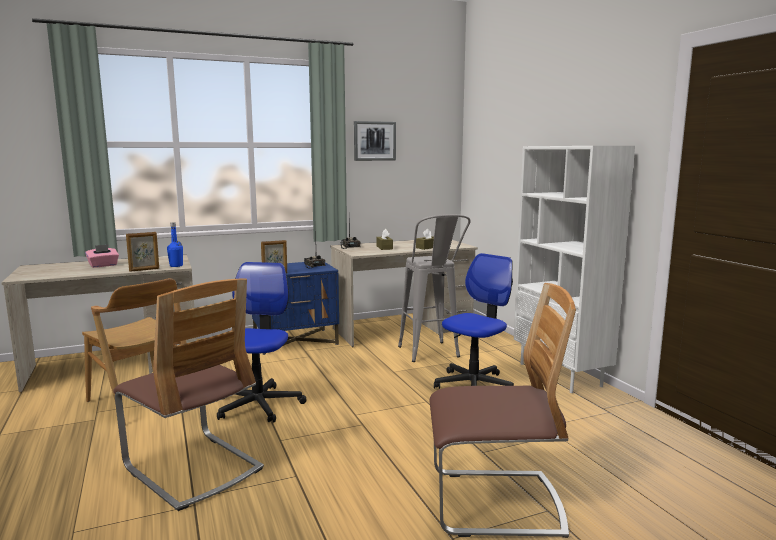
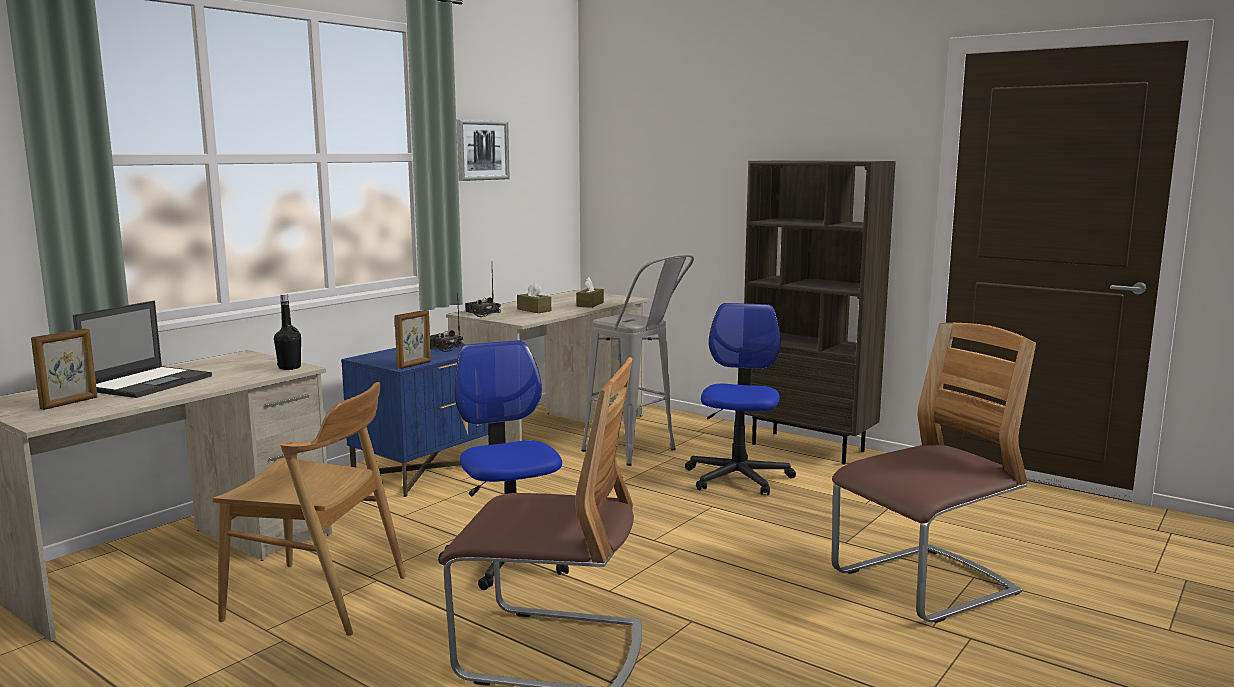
camera: 30 degrees left, 0 degrees up
(103, 265) = (149, 382): pink tissue box -> laptop
(144, 270) = (252, 379): picture frame -> picture frame (70, 403)
(176, 266) = (289, 367): blue bottle -> black bottle
(561, 375) = (809, 447): white bookcase -> brown bookcase

